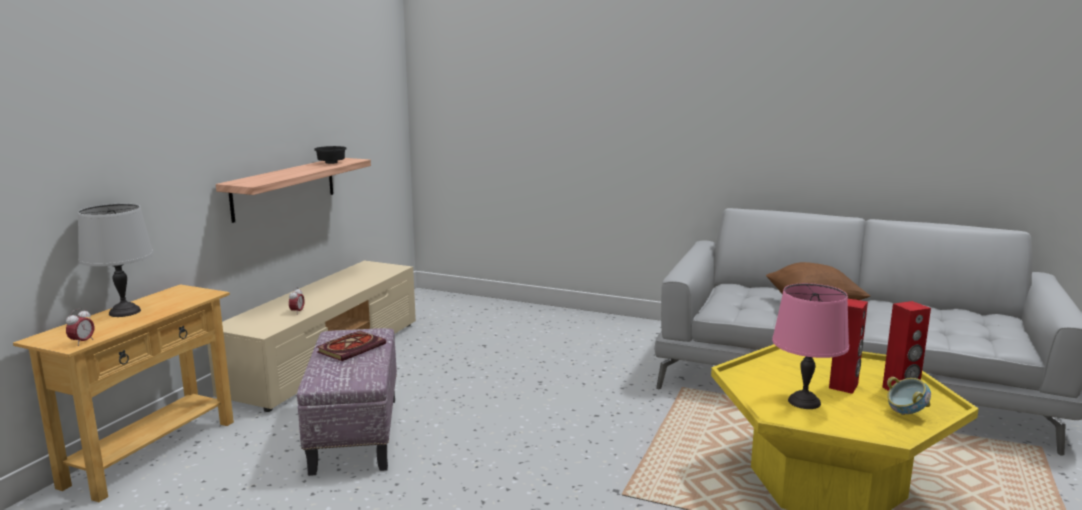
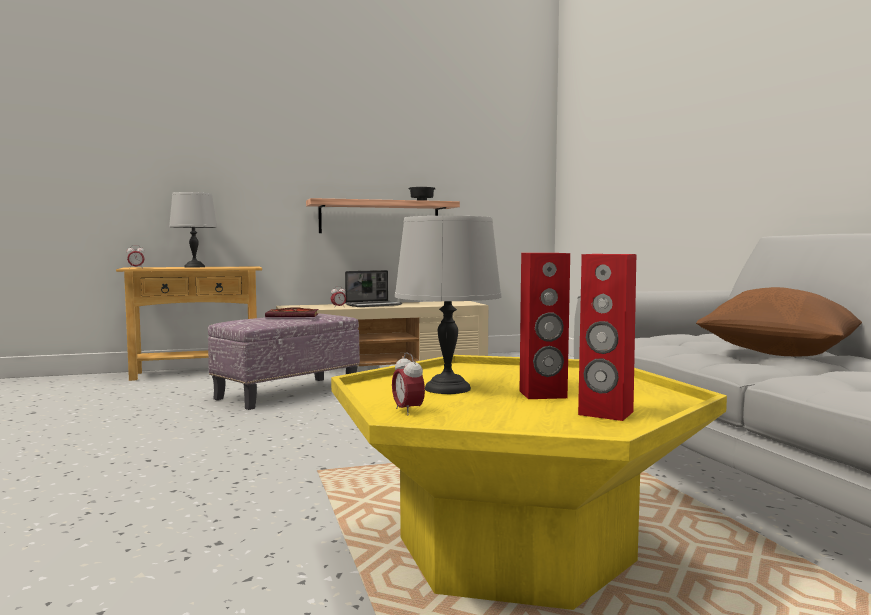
camera: 50 degrees right, 10 degrees down
(315, 296) = (374, 305): none -> laptop
(804, 402) = (446, 389): pink table lamp -> grey table lamp
(858, 430) = (408, 411): none -> alarm clock
(905, 413) = (520, 422): bowl -> none

